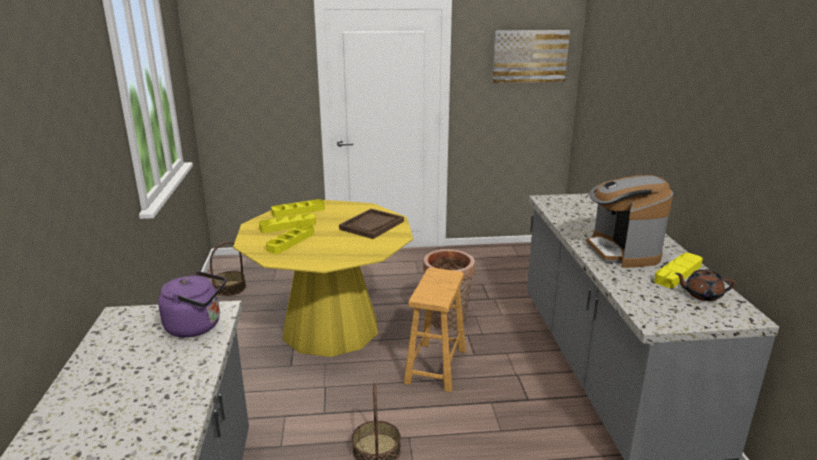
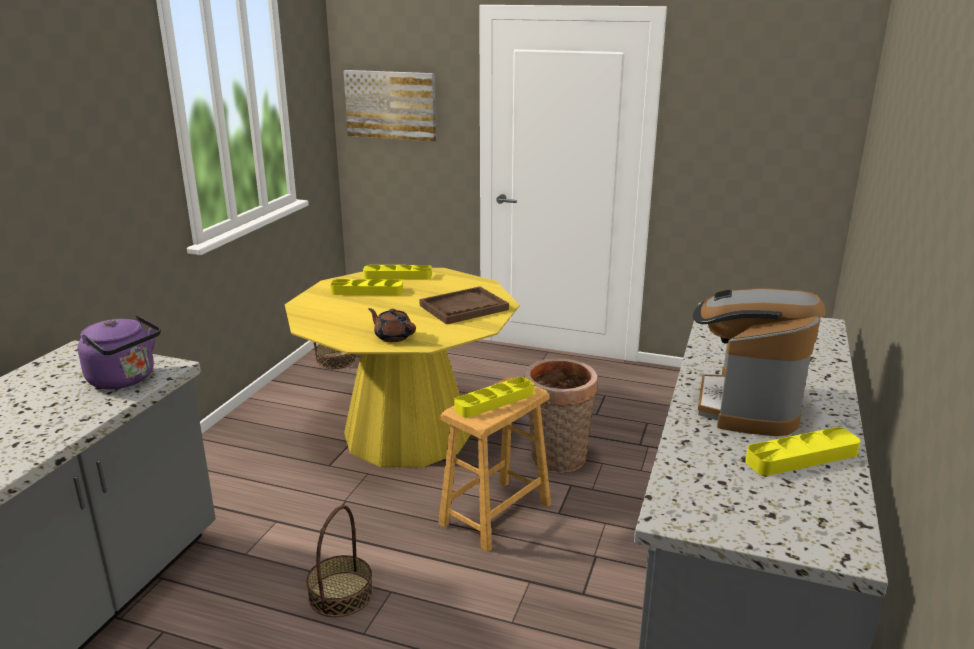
camera: 25 degrees right, 0 degrees up
(291, 241) = (350, 310): yellow tray -> yellow tray (494, 401)
(530, 56) = (783, 97): picture -> picture (391, 105)
(701, 295) = (803, 498): brown teapot -> brown teapot (393, 336)

